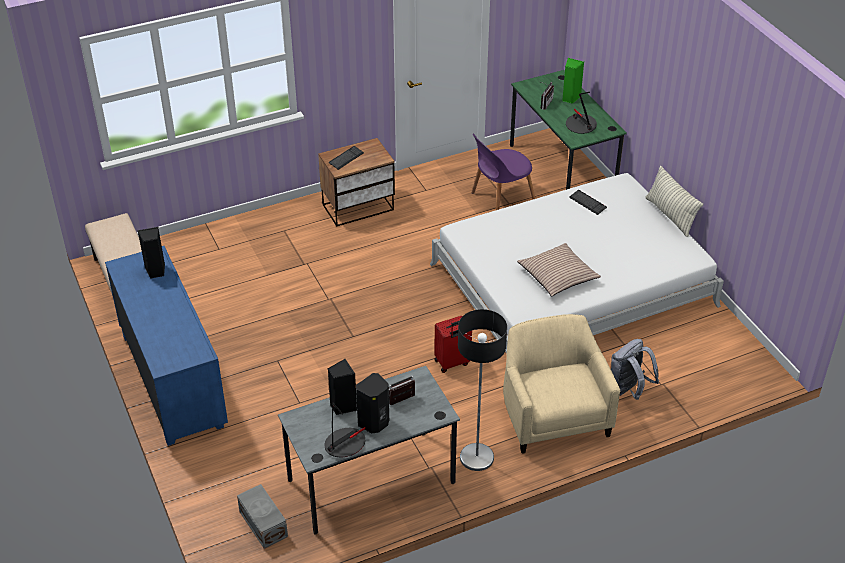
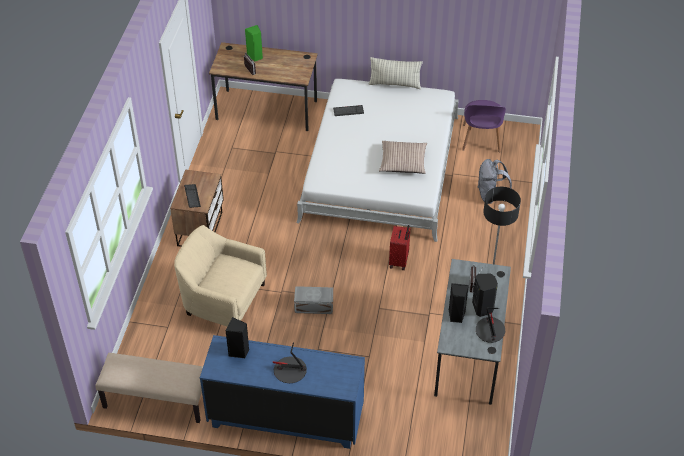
camera: 55 degrees left, 5 degrees up
(263, 525) = (463, 427): grey storage box -> grey storage box (314, 306)
(500, 198) = (265, 154): purple chair -> purple chair (481, 140)
(553, 415) = (483, 239): beige armchair -> beige armchair (222, 300)
(561, 169) = (266, 110): green desk -> brown desk
(581, 125) = (289, 67): table lamp -> table lamp (290, 370)

